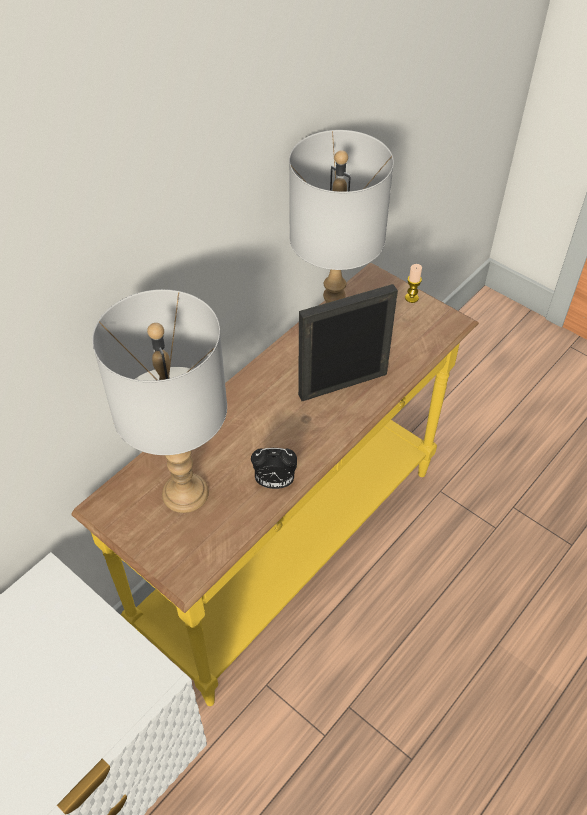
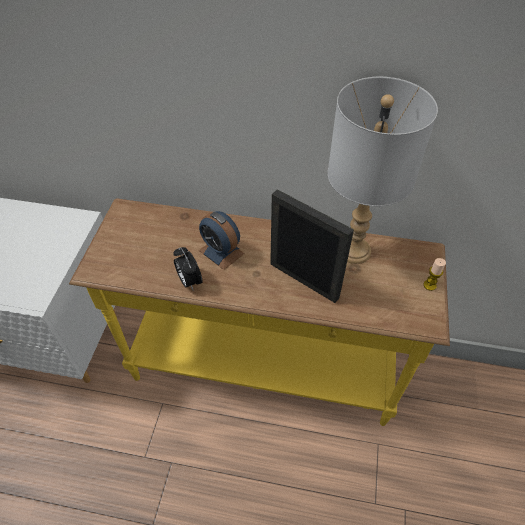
camera: 60 degrees right, 0 degrees up
(184, 493) = (154, 240): grey table lamp -> none
(253, 436) = (221, 252): none -> alarm clock

